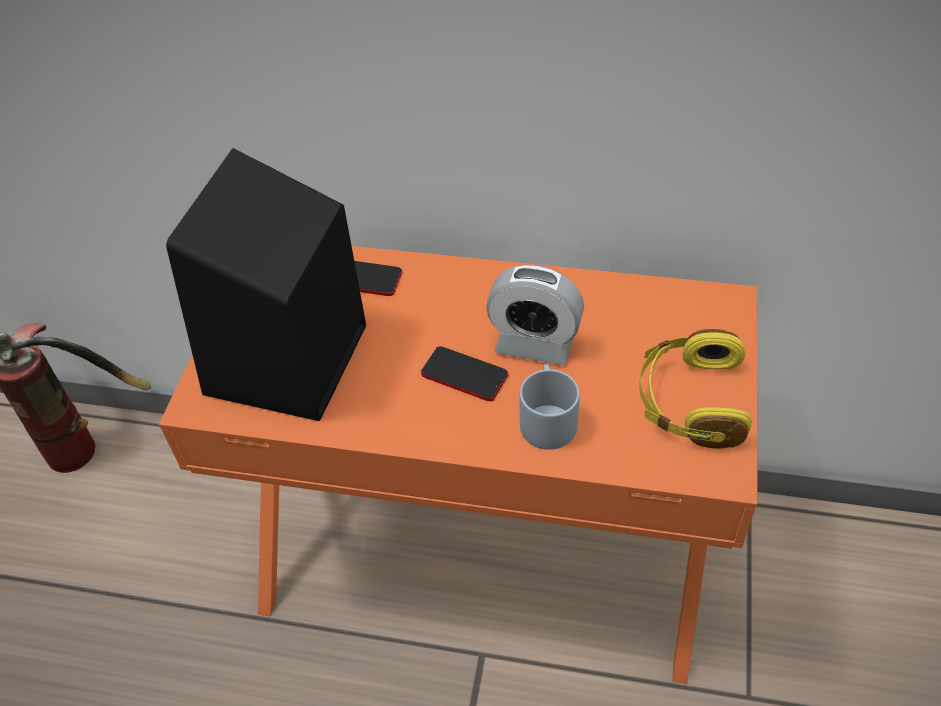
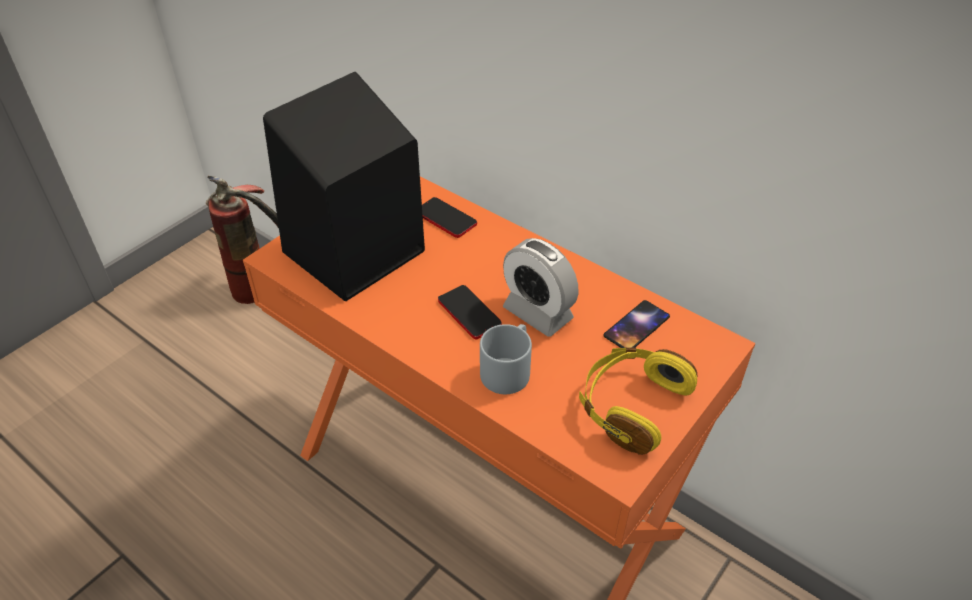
camera: 25 degrees right, 5 degrees down
(639, 316) = (637, 326): none -> phone

